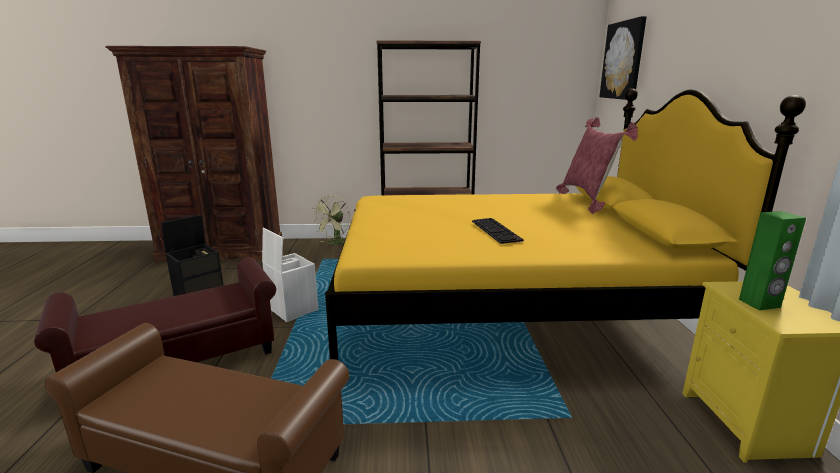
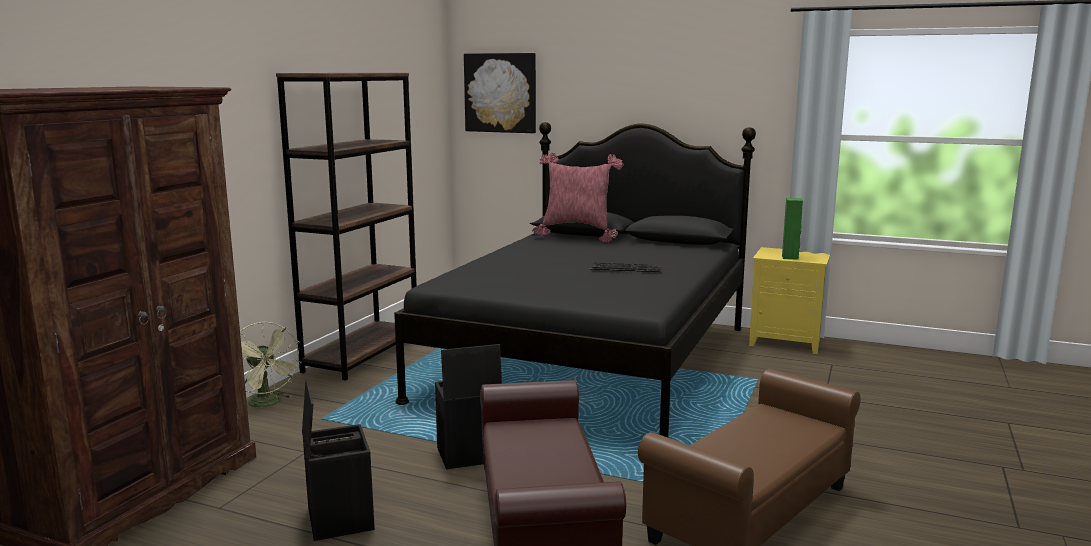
camera: 65 degrees left, 5 degrees down
(291, 309) = (468, 455): white storage box -> black storage box
(503, 312) = (590, 362): yellow bed -> black bed

